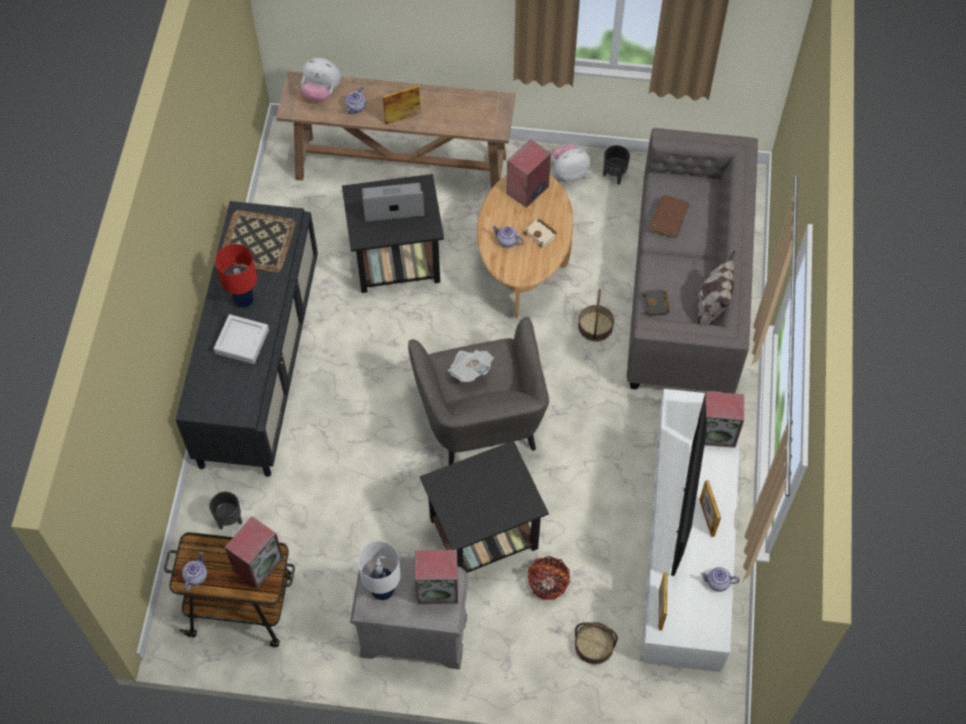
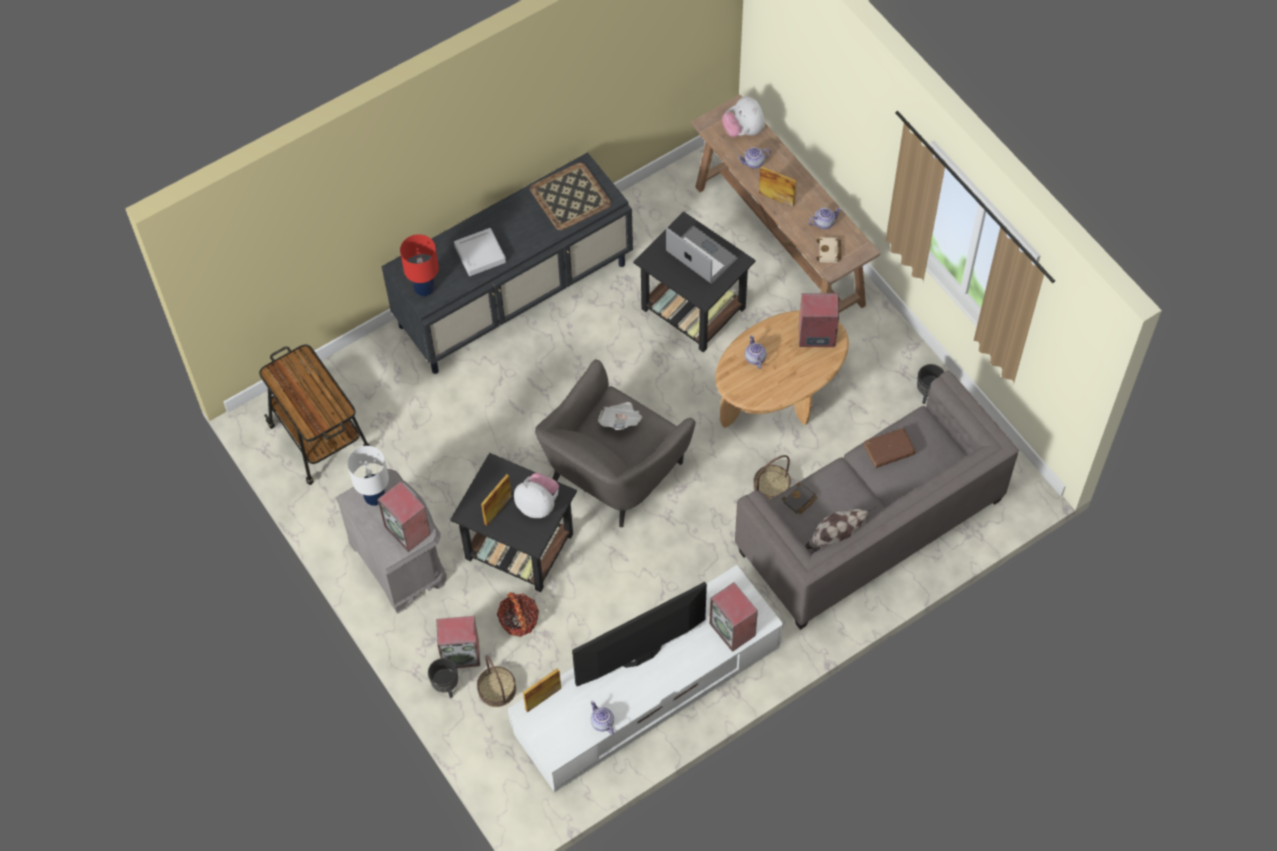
camera: 50 degrees right, 0 degrees up
(195, 576) = (283, 377): teapot -> teapot (824, 222)
(229, 520) = (376, 377): black planter -> black planter (445, 686)
(244, 300) = (514, 228): red table lamp -> red table lamp (424, 289)
(258, 564) = (325, 406): speaker -> speaker (461, 654)
(541, 234) = (785, 375): beige book -> beige book (829, 252)
(569, 172) = (897, 360): plush toy -> plush toy (538, 504)
(706, 518) = (651, 675): picture frame -> picture frame (498, 510)

